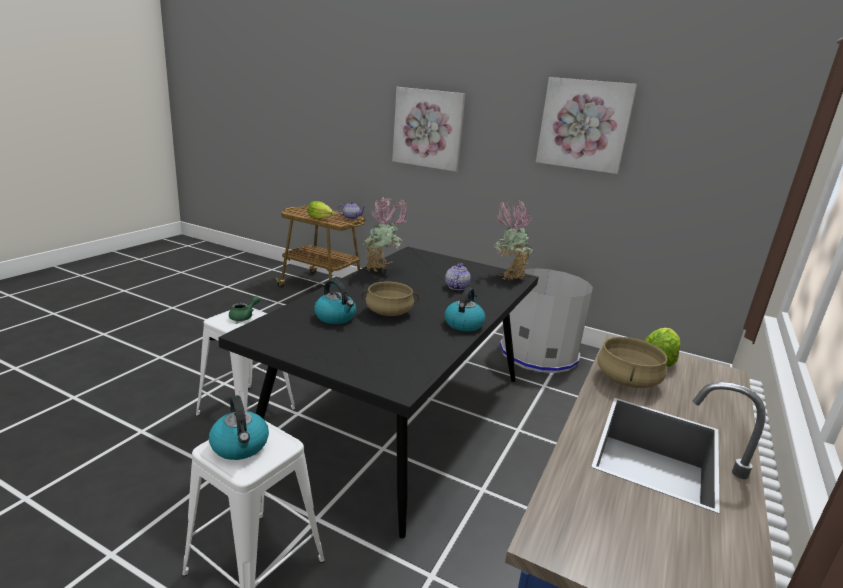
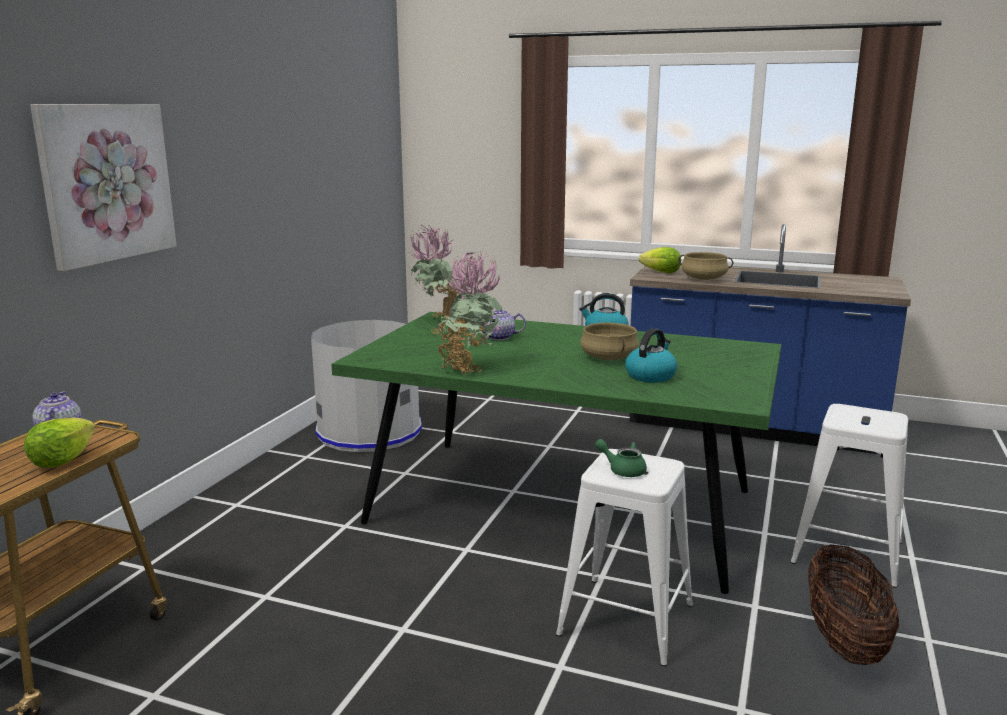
camera: 95 degrees left, 5 degrees down
(151, 501) = (844, 641): none -> basket
(240, 446) = (870, 421): kettle -> none
(399, 414) = (559, 506): black dining table -> green dining table
(584, 125) = (285, 131): picture -> none

